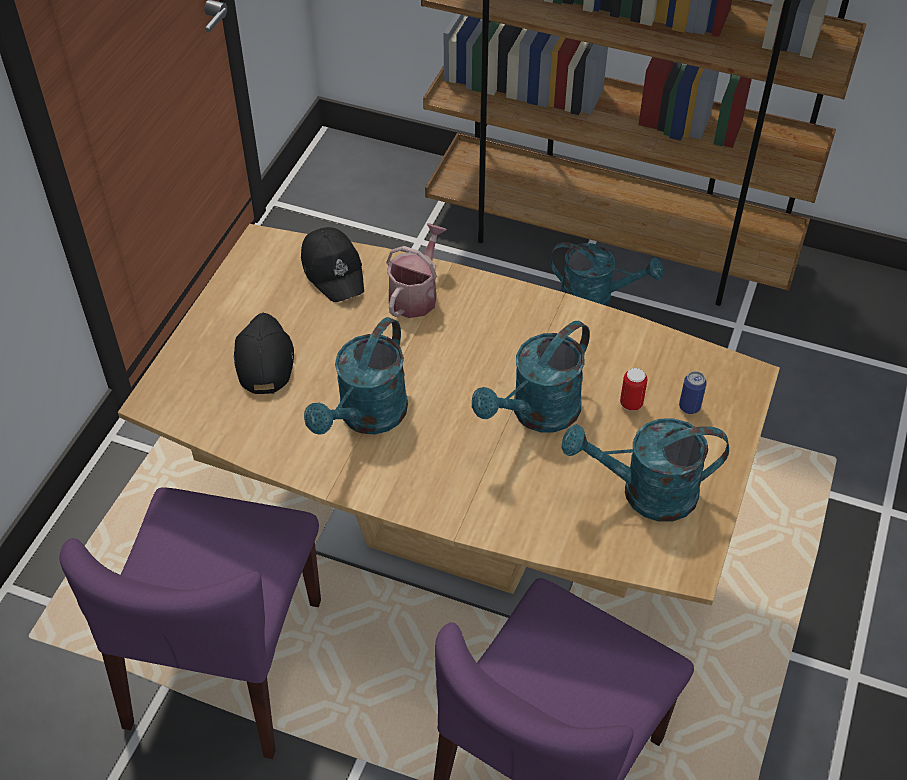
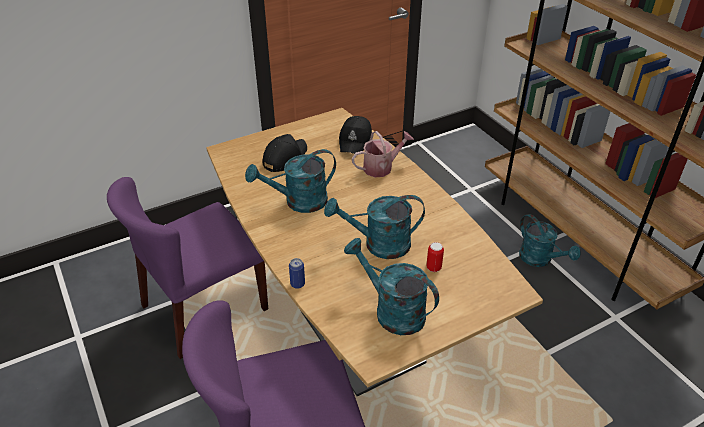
camera: 40 degrees right, 10 degrees down
(689, 407) = (464, 287): can -> can (297, 284)

